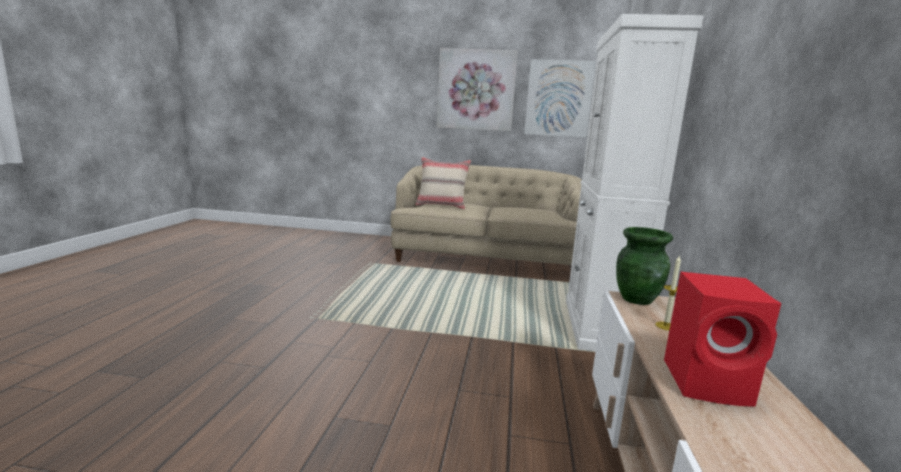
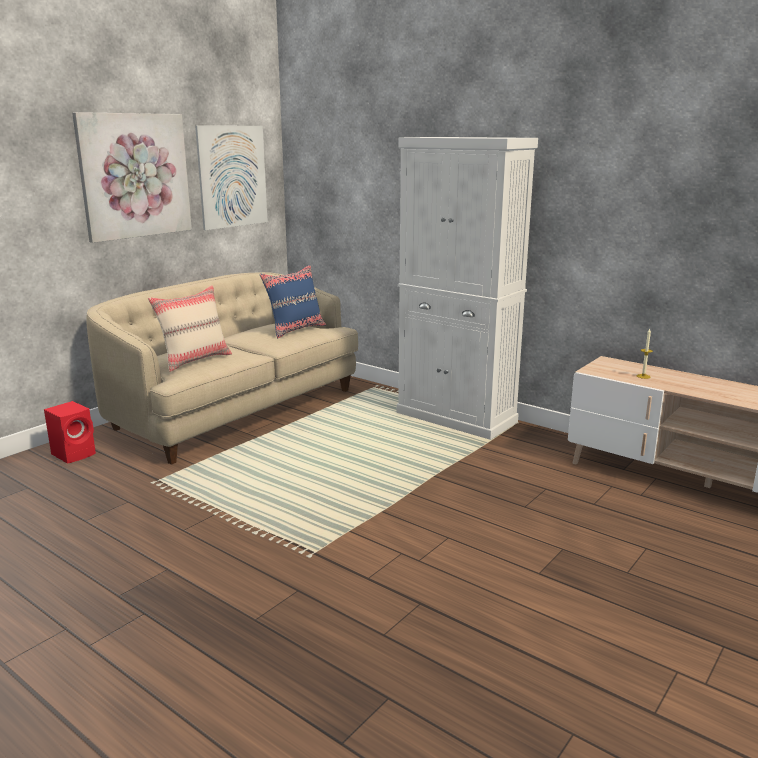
camera: 60 degrees left, 5 degrees up
(539, 213) = (295, 329): none -> blue pillow
(637, 299) = (596, 369): green vase -> none
(709, 383) = (716, 390): red speaker -> red speaker (75, 454)

